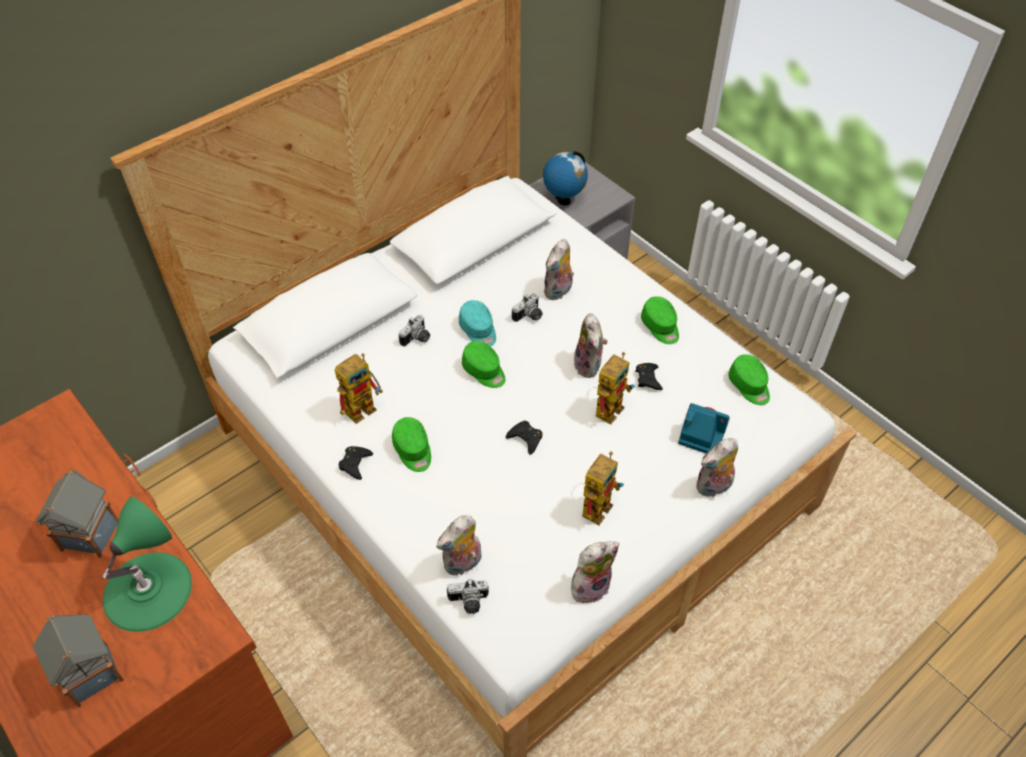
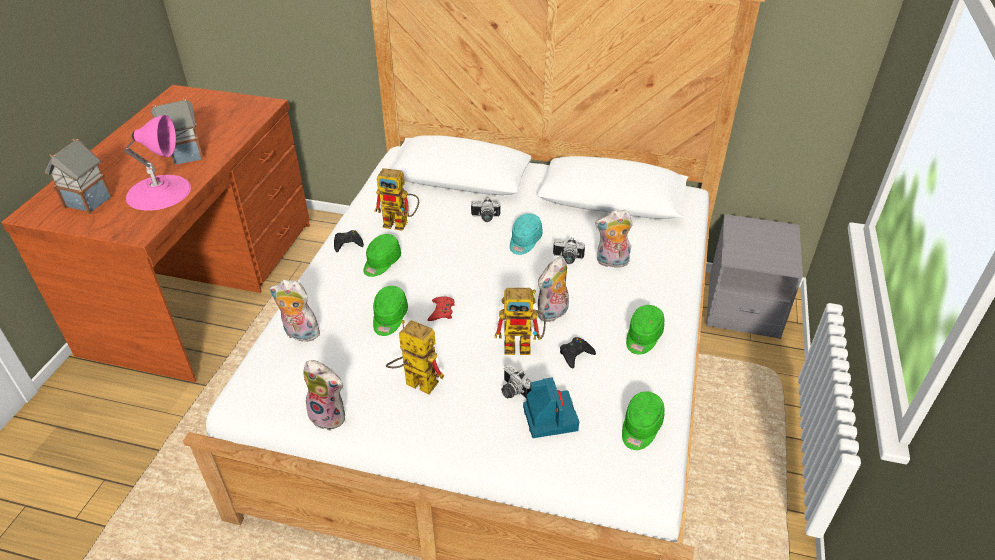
camera: 55 degrees right, 10 degrees down
(147, 590) = (159, 192): green table lamp -> pink table lamp
(468, 603) = (266, 352): camera -> camera (512, 391)
(484, 371) = (487, 261): green cap -> green cap (389, 318)
(525, 439) = (441, 311): black game controller -> red game controller
(563, 200) = (740, 239): globe -> none
(598, 503) = (414, 383): toy robot -> toy robot turned 150 degrees counterclockwise
(713, 487) = (497, 453): plush toy -> none

